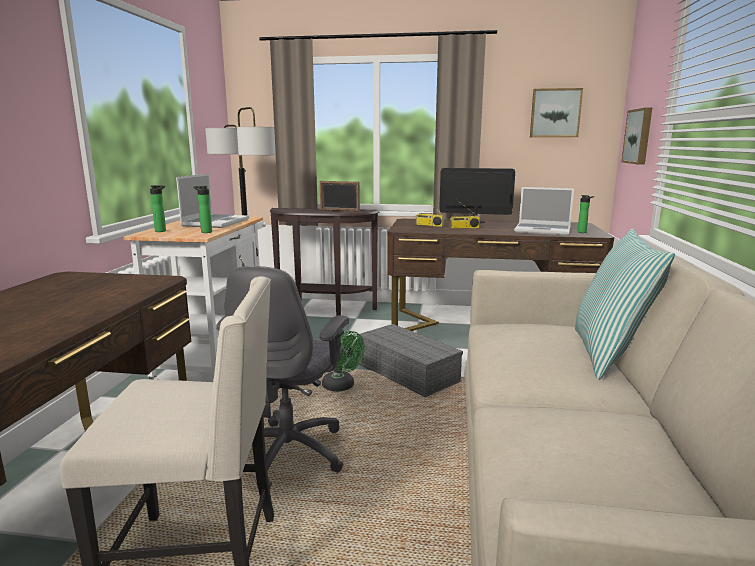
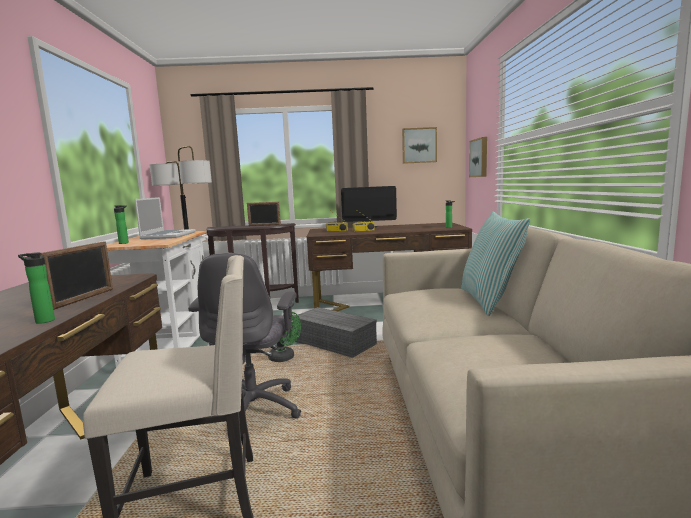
camera: 10 degrees left, 5 degrees down
(92, 310) = (84, 299): none -> picture frame
(205, 232) = (163, 241): bottle -> bottle (43, 321)
(543, 230) = (421, 228): laptop -> none

